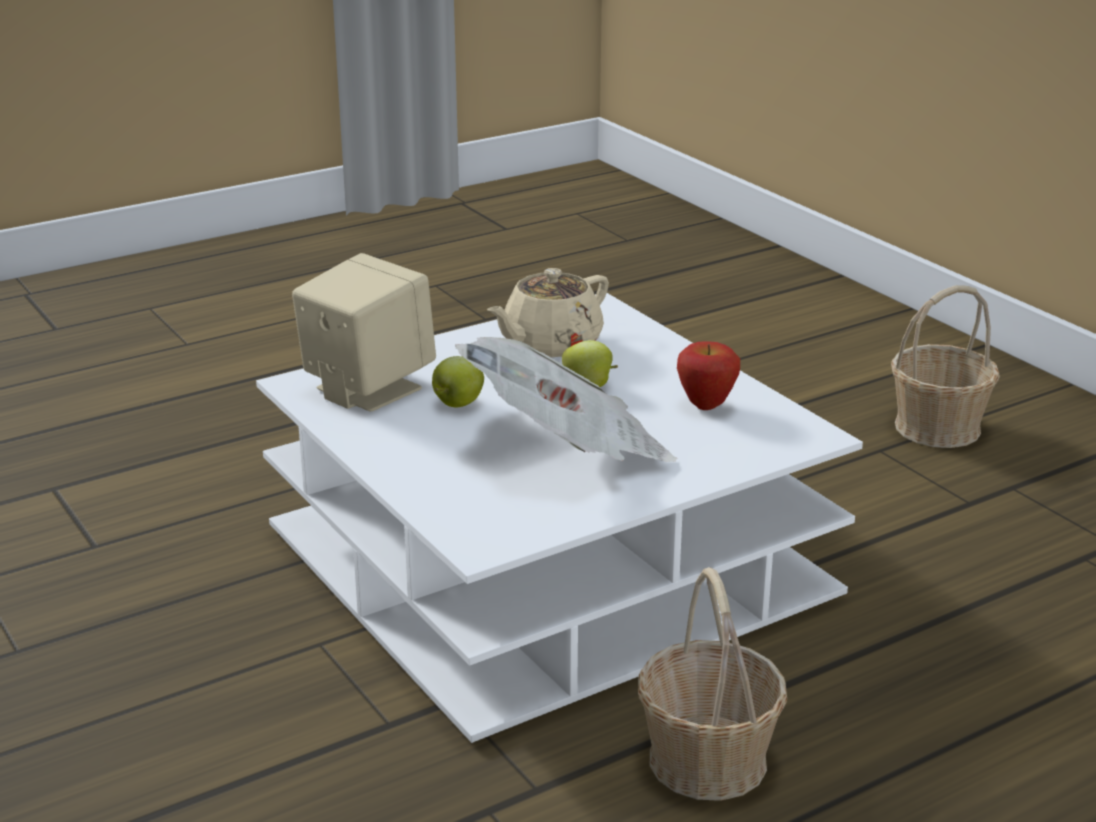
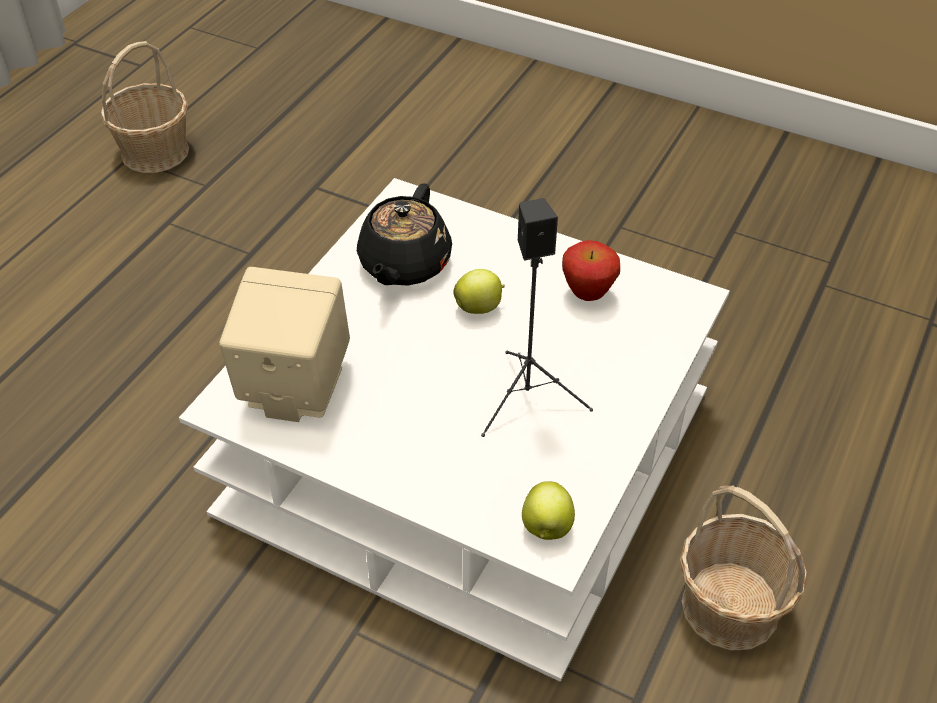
camera: 30 degrees left, 20 degrees up
(457, 404) = (389, 375): apple -> apple (546, 528)
(550, 344) = (404, 265): beige teapot -> black teapot
(568, 452) = (528, 398): newspaper -> black speaker
(938, 428) = (643, 186): basket -> basket (156, 152)

